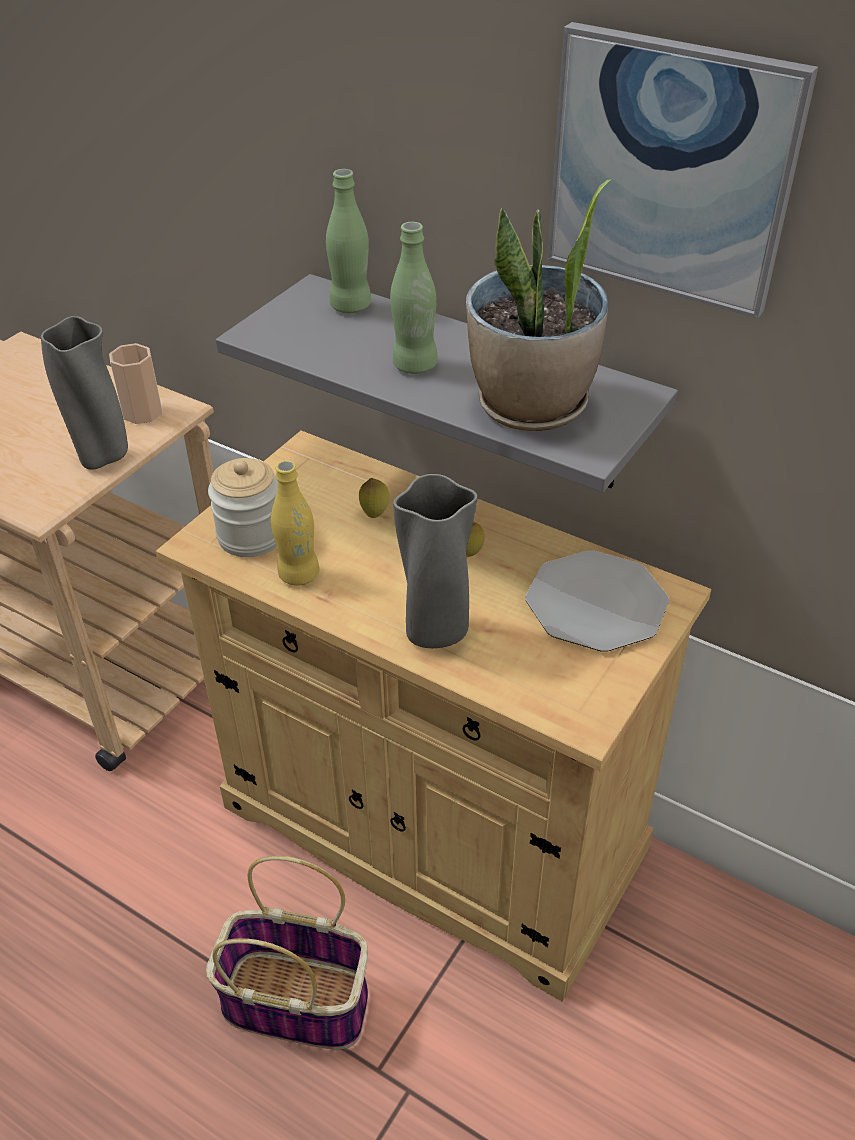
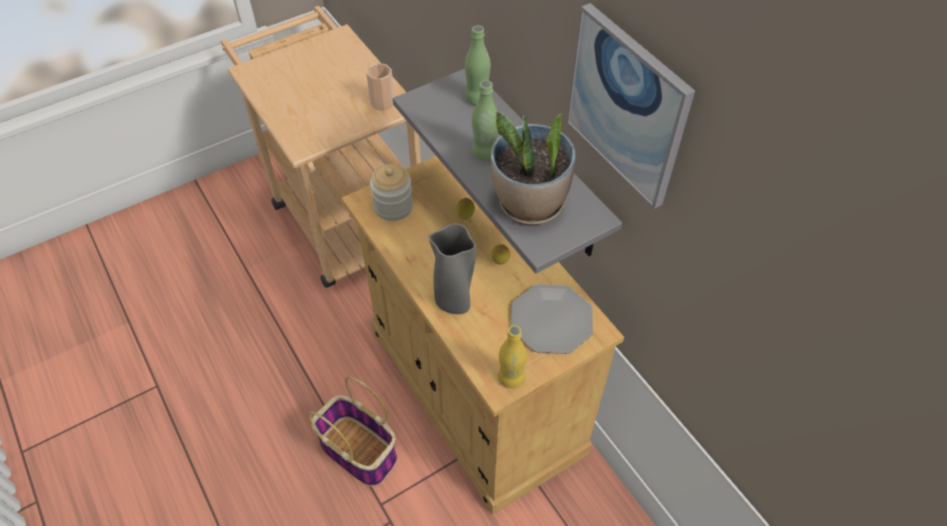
camera: 25 degrees right, 10 degrees up
(102, 458) = (347, 126): grey vase -> none
(299, 574) = (404, 240): yellow bottle -> yellow bottle (511, 378)

